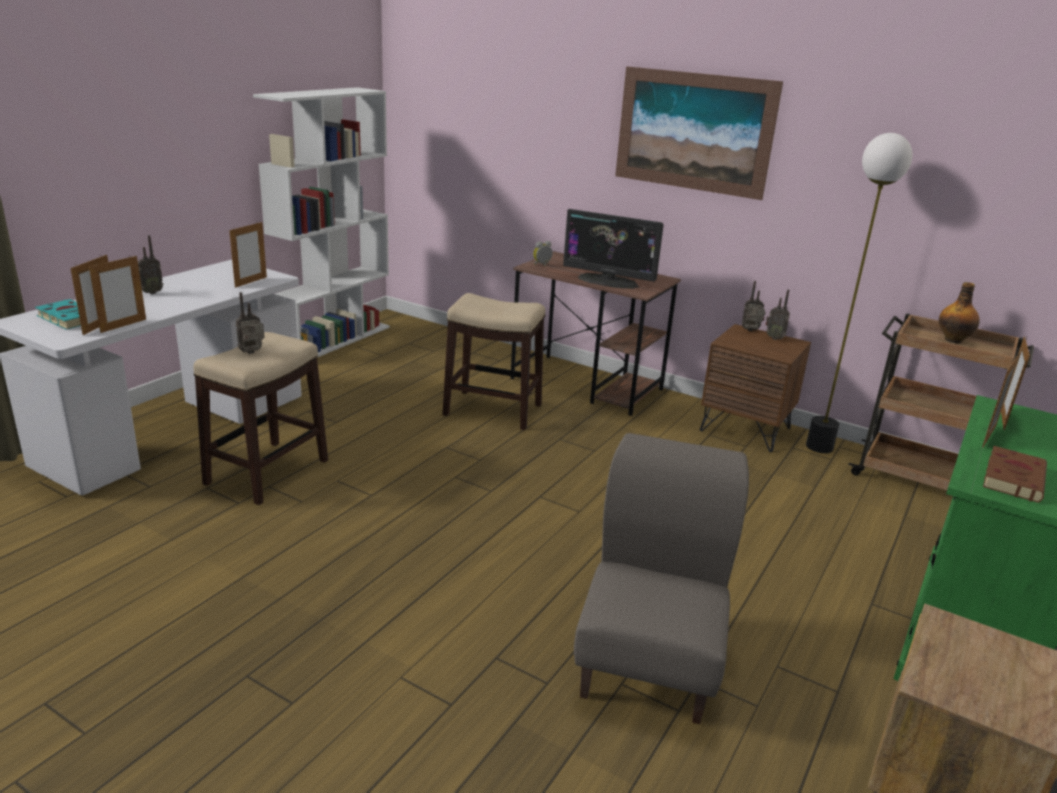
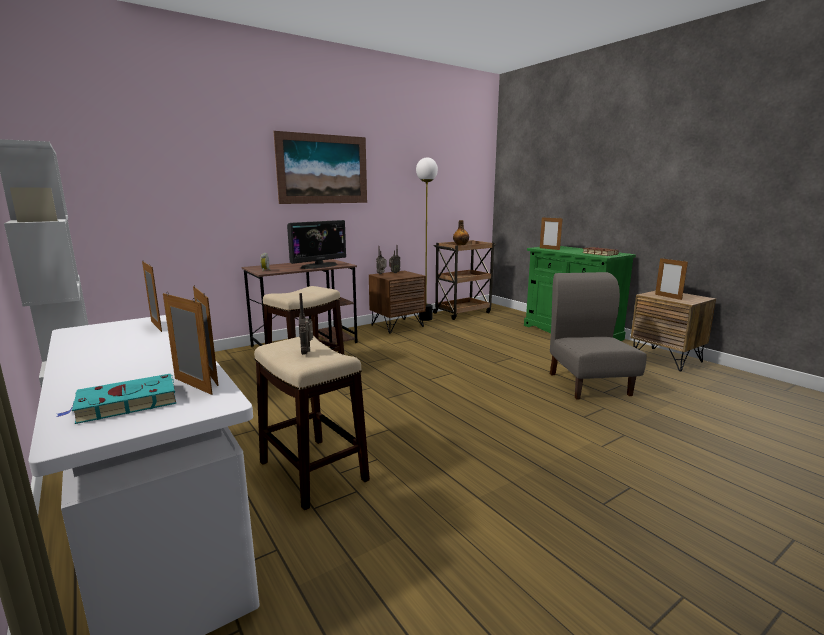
camera: 65 degrees left, 10 degrees down
(150, 292) = (103, 363): radio -> none
(649, 663) = (588, 384): grey chair -> grey chair turned 45 degrees clockwise
(989, 436) = (565, 251): picture frame -> picture frame (668, 297)

